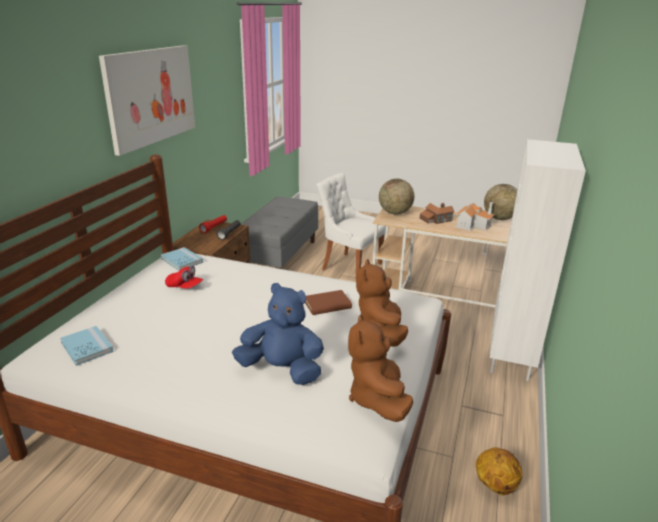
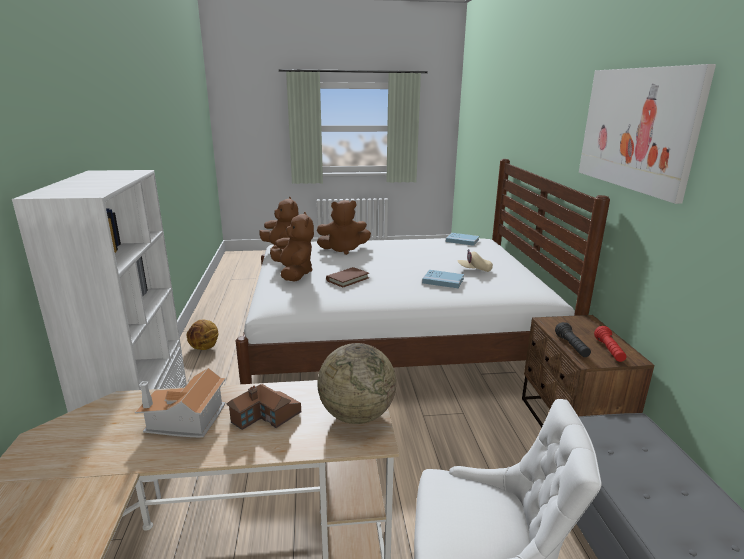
camera: 155 degrees right, 5 degrees down
(182, 260) = (522, 286): blue book -> blue book (443, 281)
(184, 287) = (474, 270): red cap -> beige cap
(282, 370) = (343, 249): blue plush toy -> brown plush toy
(499, 218) = (108, 468): globe -> none

